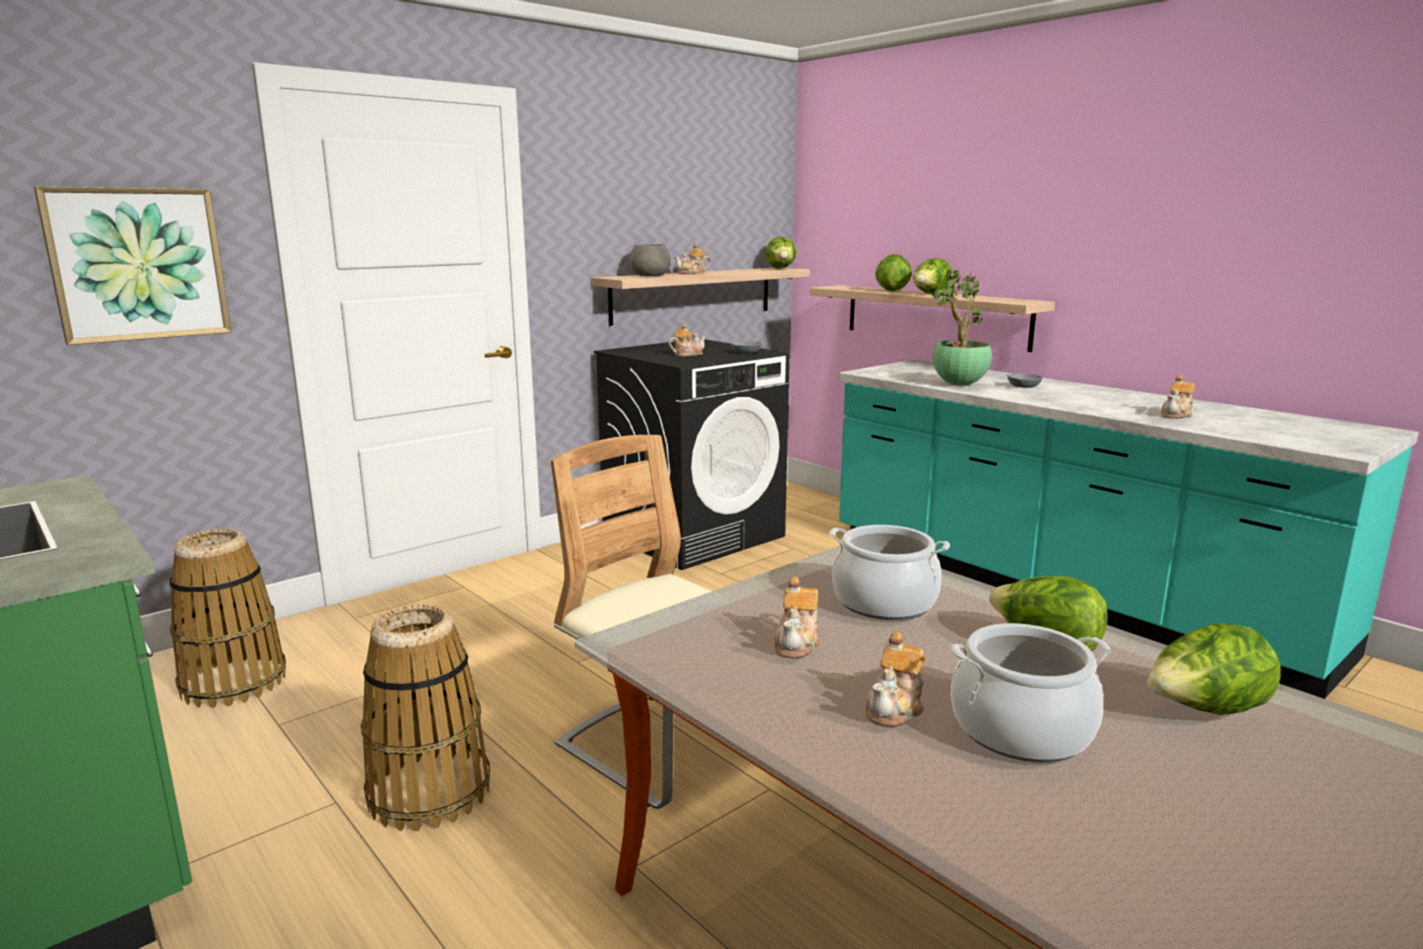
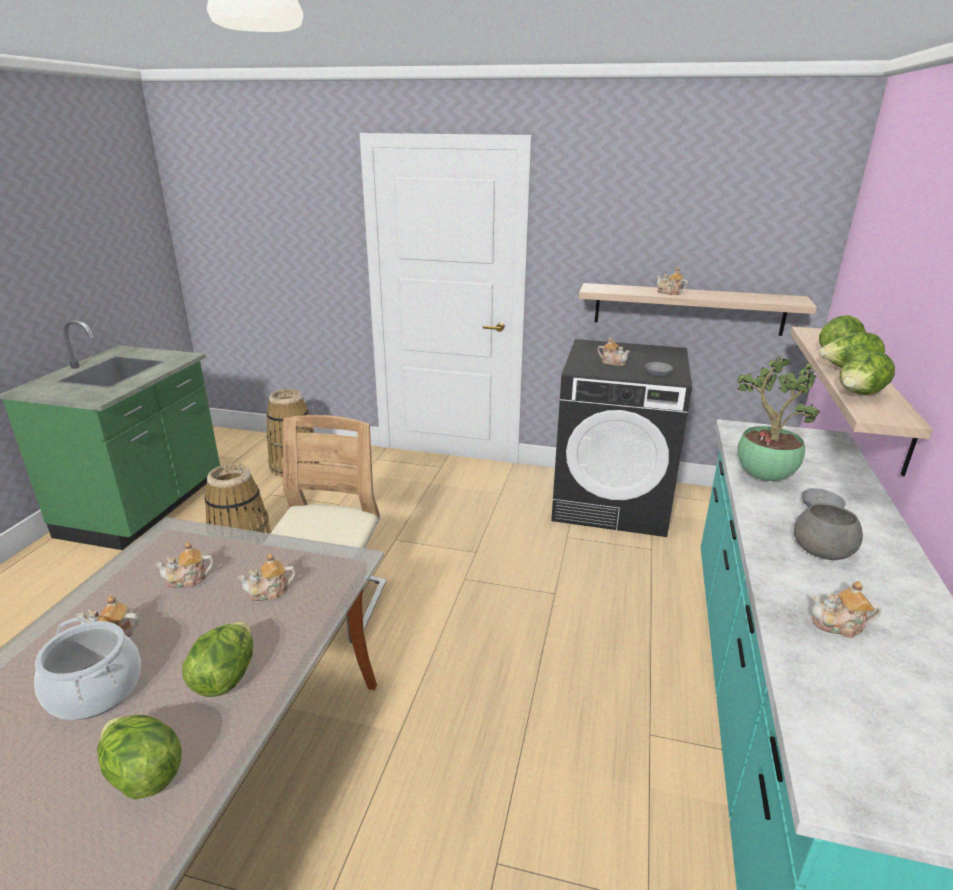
camera: 55 degrees right, 10 degrees up
(138, 264) = (302, 246): picture -> none
(651, 276) = (624, 289): grey bowl -> grey bowl (823, 551)
(781, 268) = (788, 300): lettuce -> lettuce (859, 395)
(884, 602) = (269, 592): cooking pot -> teapot

